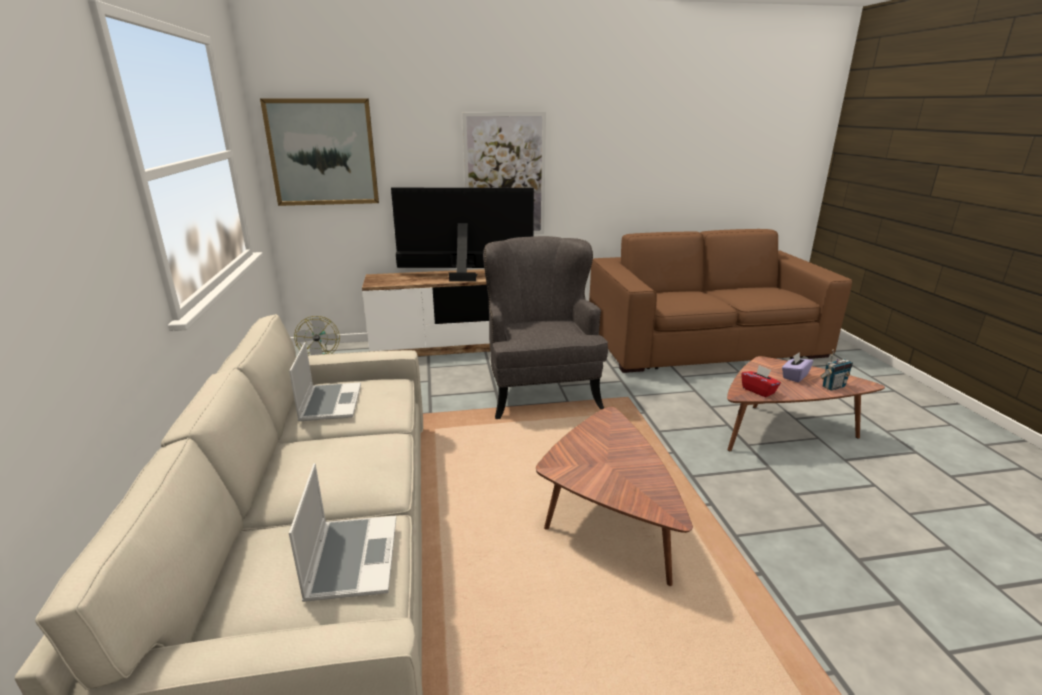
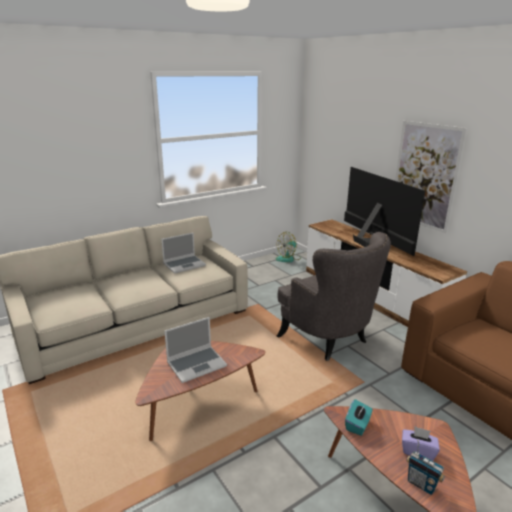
camera: 65 degrees right, 0 degrees up
(323, 153) = (326, 137): picture -> none
(351, 558) = (73, 305): laptop -> laptop (197, 364)
(540, 392) = (329, 339): grey armchair -> grey armchair turned 90 degrees clockwise
(758, 390) = (357, 425): red tissue box -> turquoise tissue box

